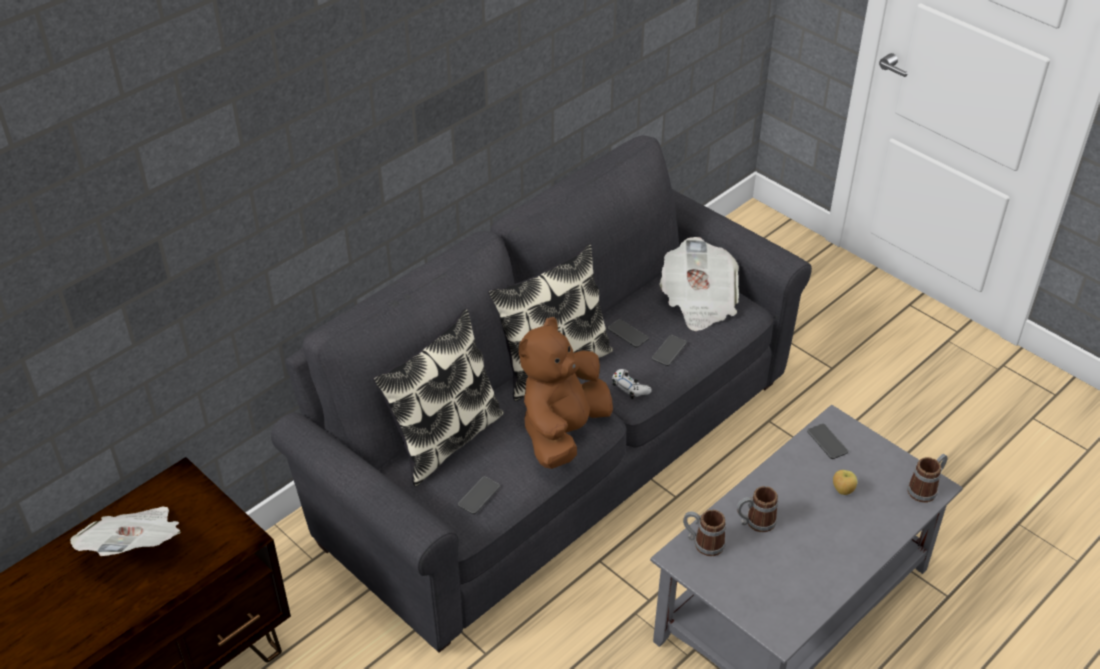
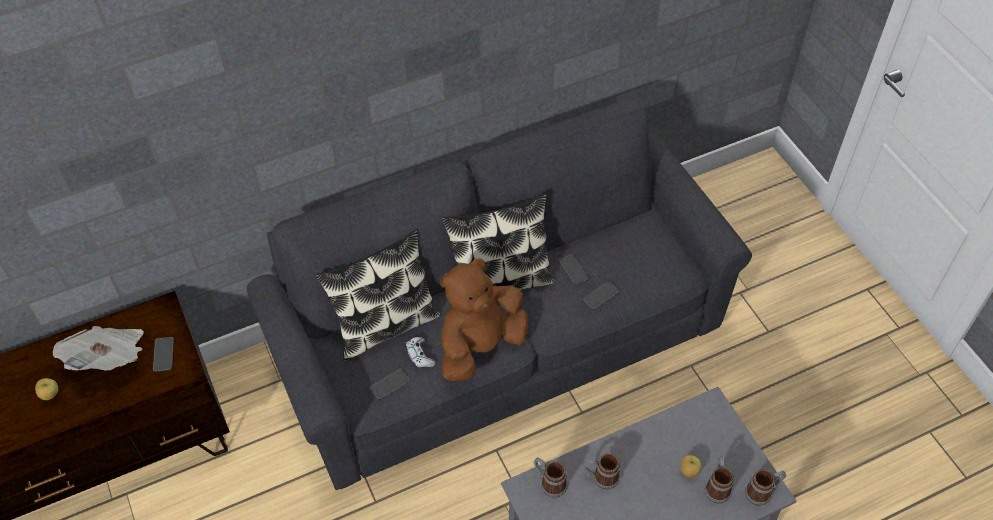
camera: 20 degrees right, 10 degrees up
(77, 606) = (50, 394): none -> apple
(630, 387) = (552, 321): white game controller -> white game controller (420, 355)
(698, 302) = (647, 255): newspaper -> none
(827, 442) = (697, 421): phone -> phone (163, 354)
(878, 496) = (717, 486): none -> mug

